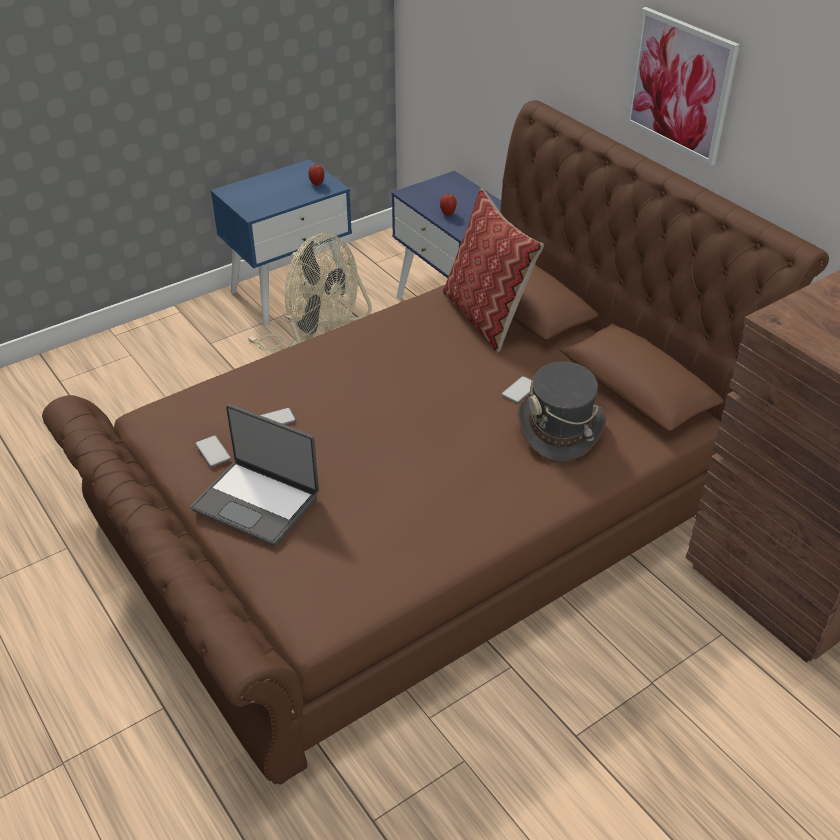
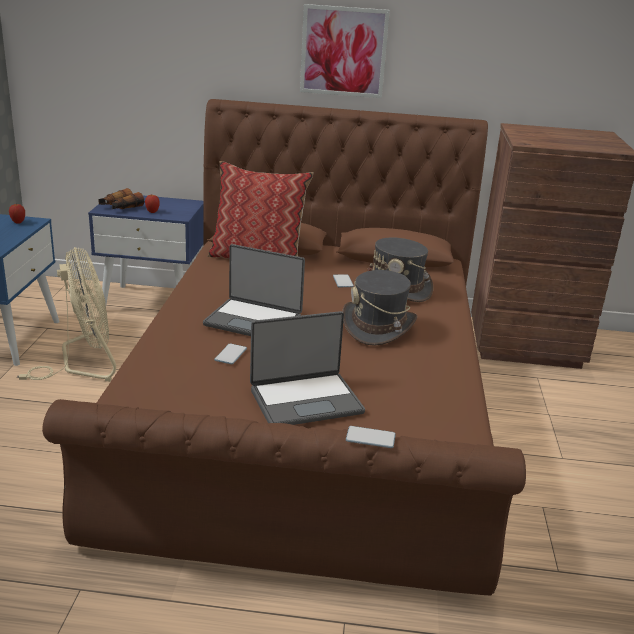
camera: 50 degrees left, 15 degrees down
(213, 451) = (220, 391): phone -> phone (370, 438)
(353, 393) = (254, 320): none -> laptop
(429, 195) = (120, 207): none -> binoculars
(450, 466) = (378, 327): none -> grey hat

